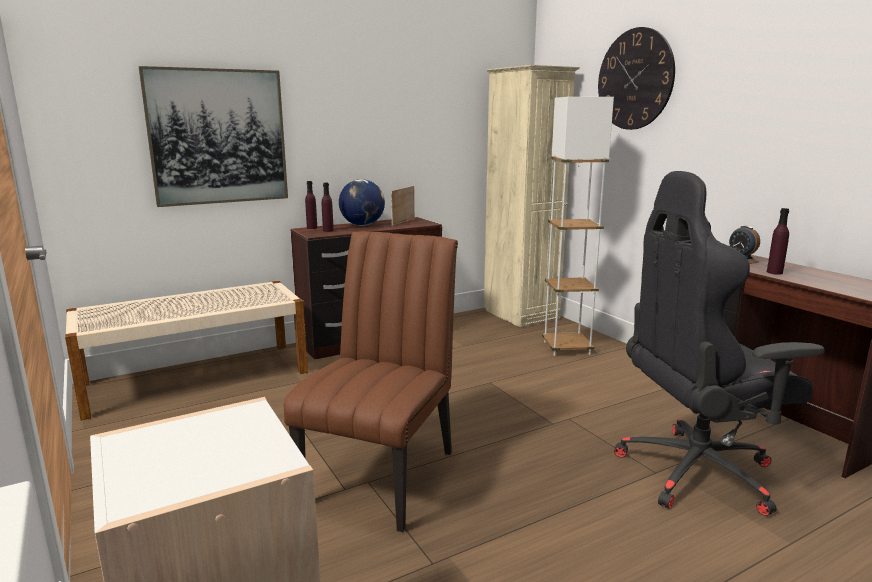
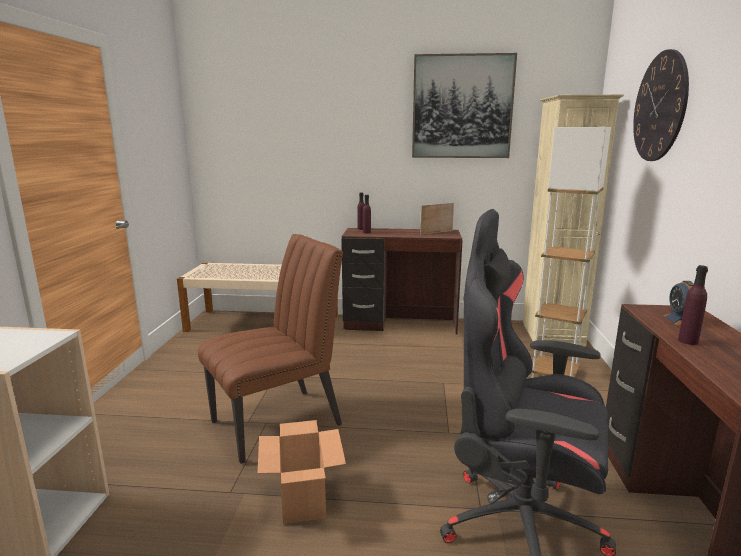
camera: 35 degrees right, 0 degrees up
(218, 137) = (300, 157): picture -> picture (462, 107)
(362, 225) = (400, 231): globe -> none
(513, 534) = (302, 499): none -> cardboard box

